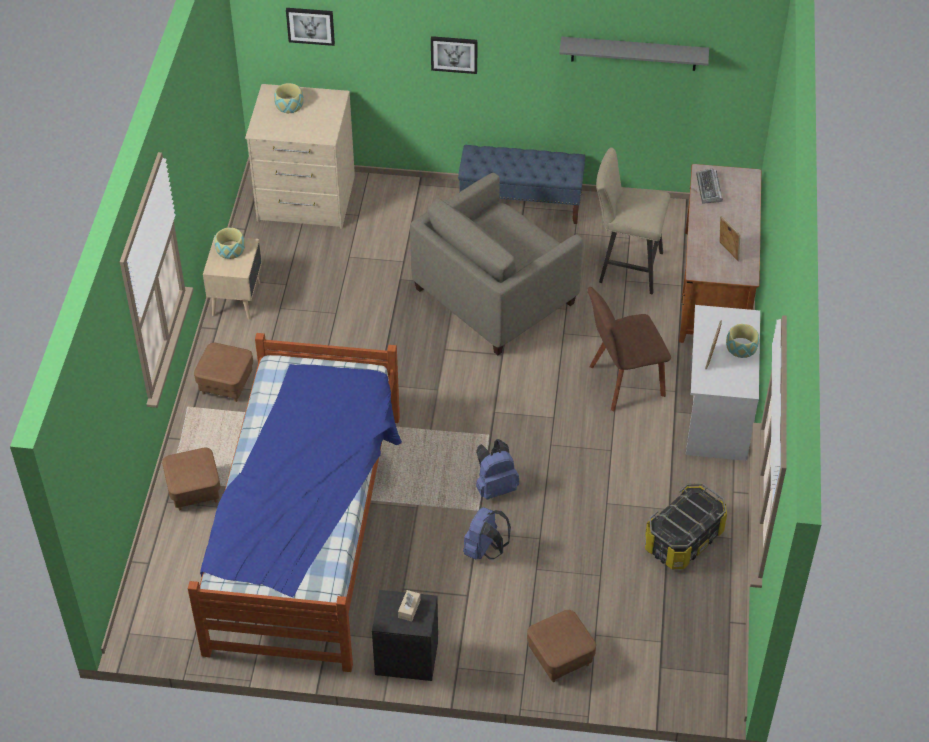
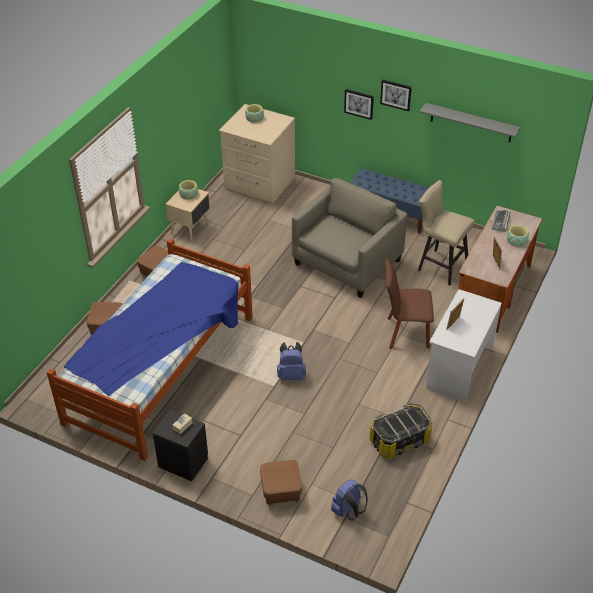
camera: 20 degrees right, 5 degrees down
(310, 25) = (275, 69): picture -> picture (396, 94)
(485, 550) = (265, 411): blue backpack -> blue backpack (348, 511)
(495, 296) = (347, 263): beige armchair -> beige armchair turned 150 degrees clockwise
(741, 347) = (477, 322): bowl -> bowl (517, 240)

